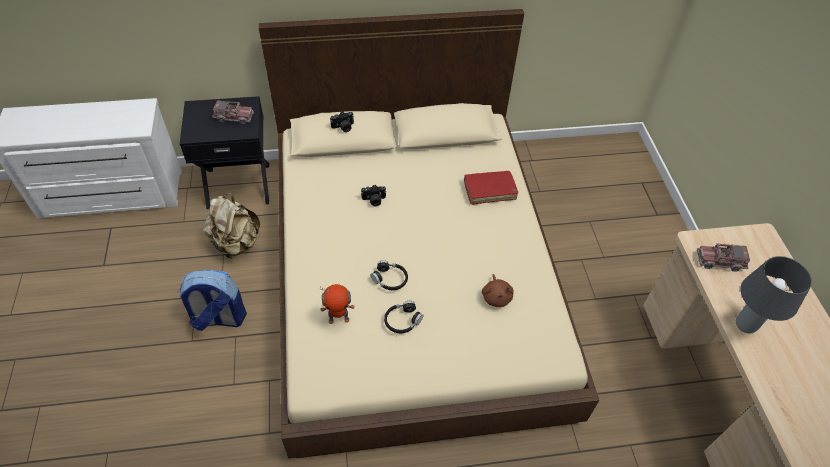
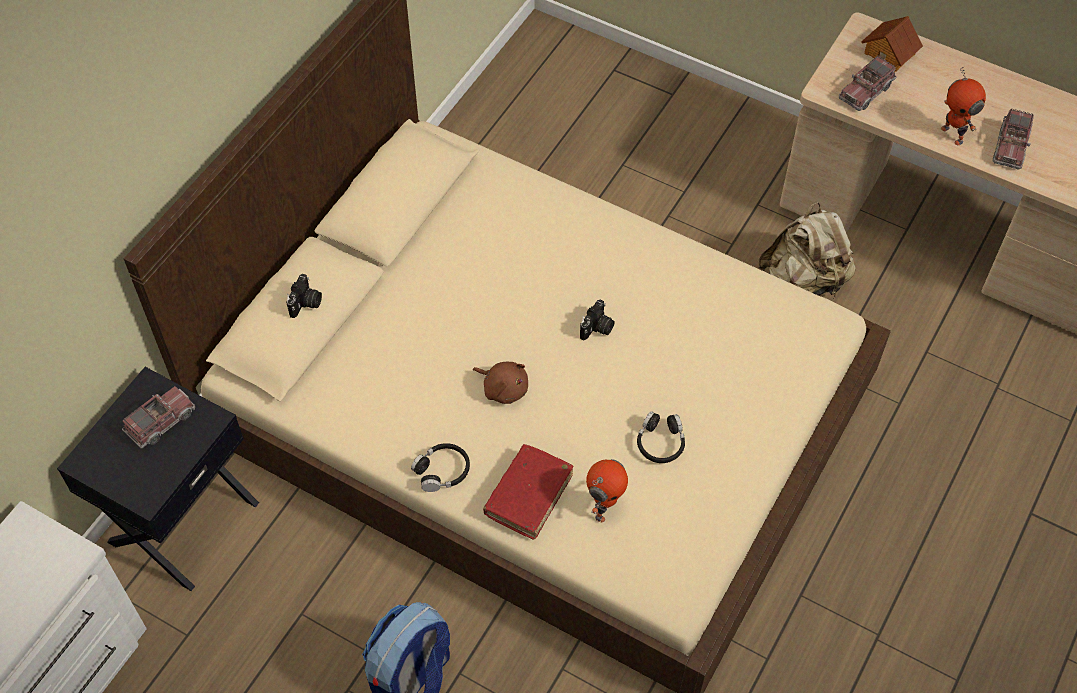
camera: 50 degrees left, 5 degrees up
(235, 244) = (296, 587): beige backpack -> beige backpack (803, 280)
(374, 200) = (445, 356): camera -> camera (597, 328)
(390, 279) = (589, 417): black headphones -> black headphones (442, 471)
(489, 191) = (542, 223): red book -> red book (528, 495)
(496, 296) = (702, 327): brown plush toy -> brown plush toy (503, 388)
(745, 326) = (953, 134): grey table lamp -> toy robot
(764, 257) = (890, 53): none -> toy house
(776, 364) = (1010, 147): none -> toy truck

